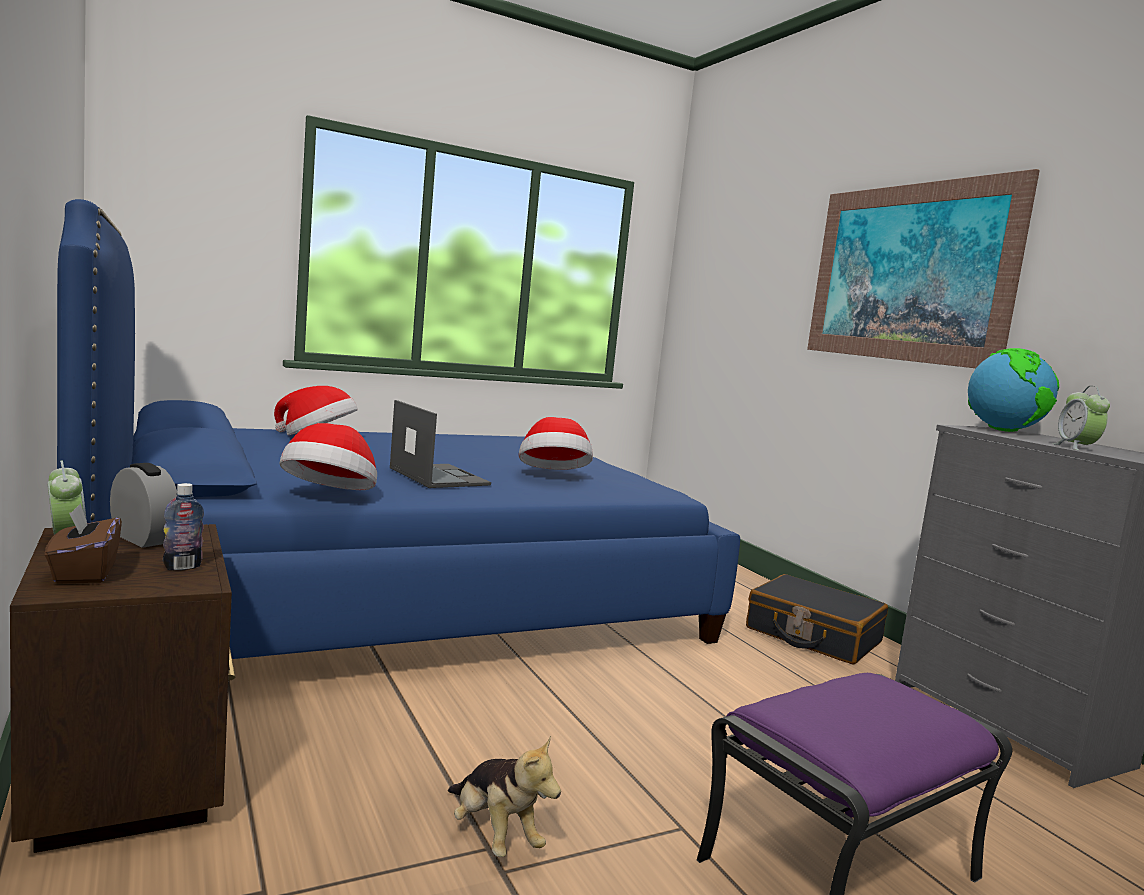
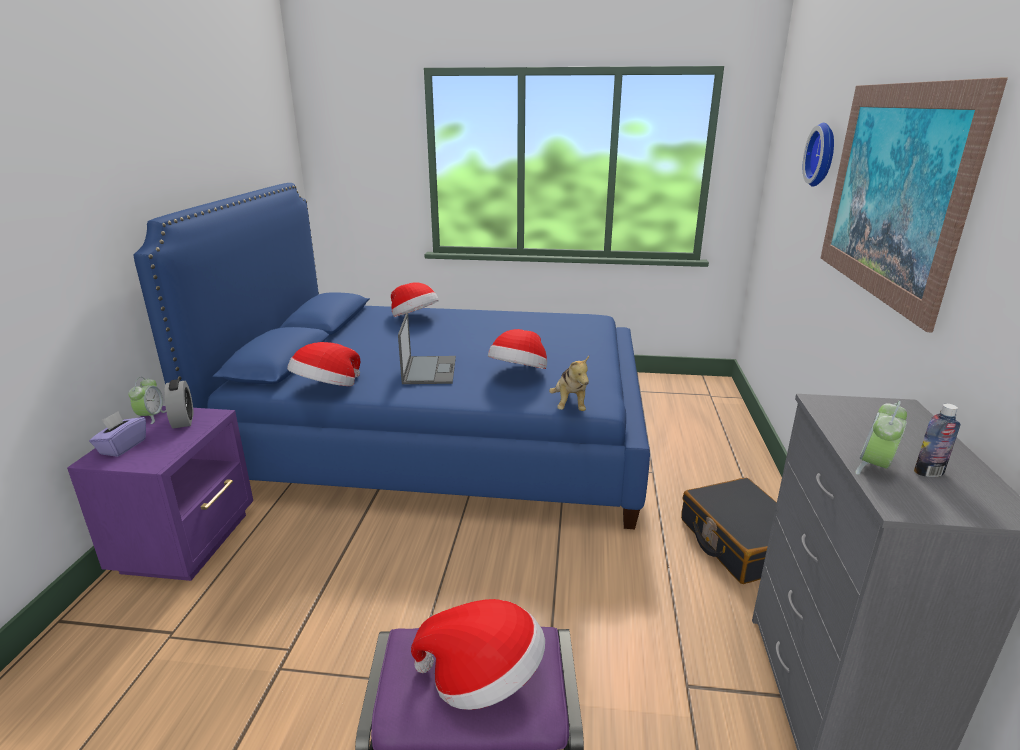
camera: 35 degrees right, 15 degrees up
(84, 572) = (122, 447): brown tissue box -> purple tissue box
(131, 777) = (189, 541): brown nightstand -> purple nightstand
(182, 567) = (167, 448): bottle -> bottle (928, 472)
(494, 835) = (301, 642): plush toy -> plush toy (570, 405)
(784, 259) = (824, 155): none -> wall clock
(890, 713) = (483, 678): none -> hat
(1004, 431) = (877, 412): globe -> none

